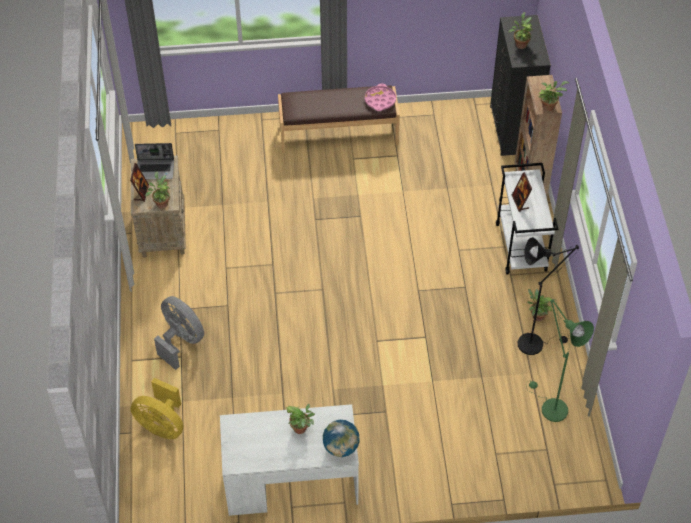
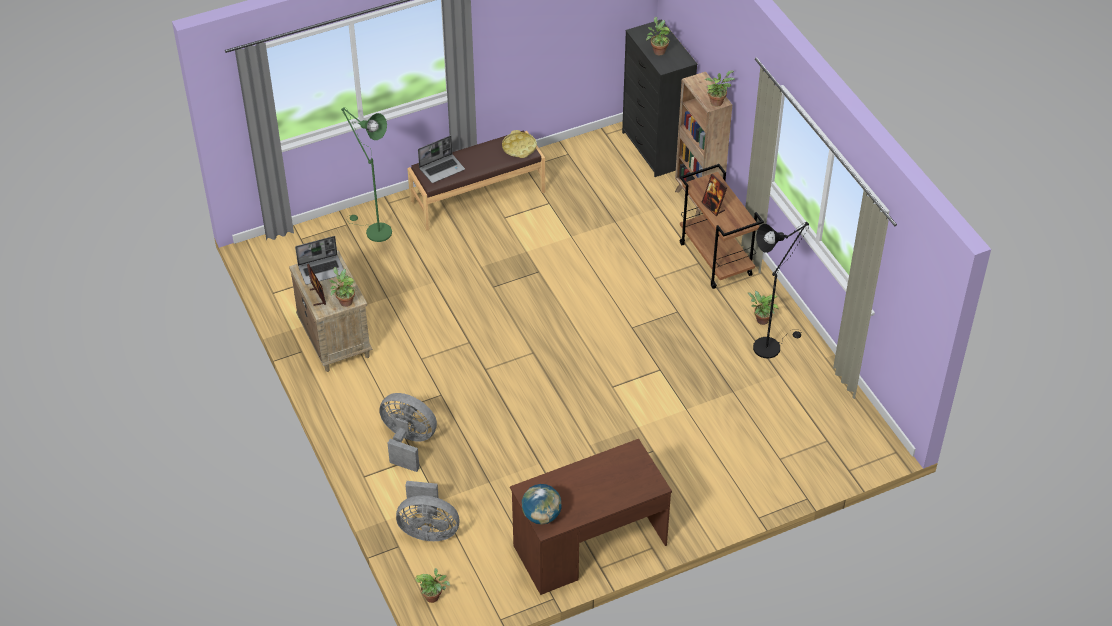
camera: 20 degrees left, 5 degrees down
(162, 425) = (428, 530): yellow fan -> grey fan
(291, 483) = (589, 545): white desk -> brown desk
(301, 429) = (599, 475): potted plant -> potted plant (434, 597)
(305, 103) = (442, 169): none -> laptop
(341, 447) = (647, 481): globe -> globe (541, 516)
(380, 100) = (519, 147): pink tray -> yellow tray
(521, 247) = (716, 259): white cart -> brown cart
(550, 407) = (812, 400): green floor lamp -> green floor lamp (374, 231)

